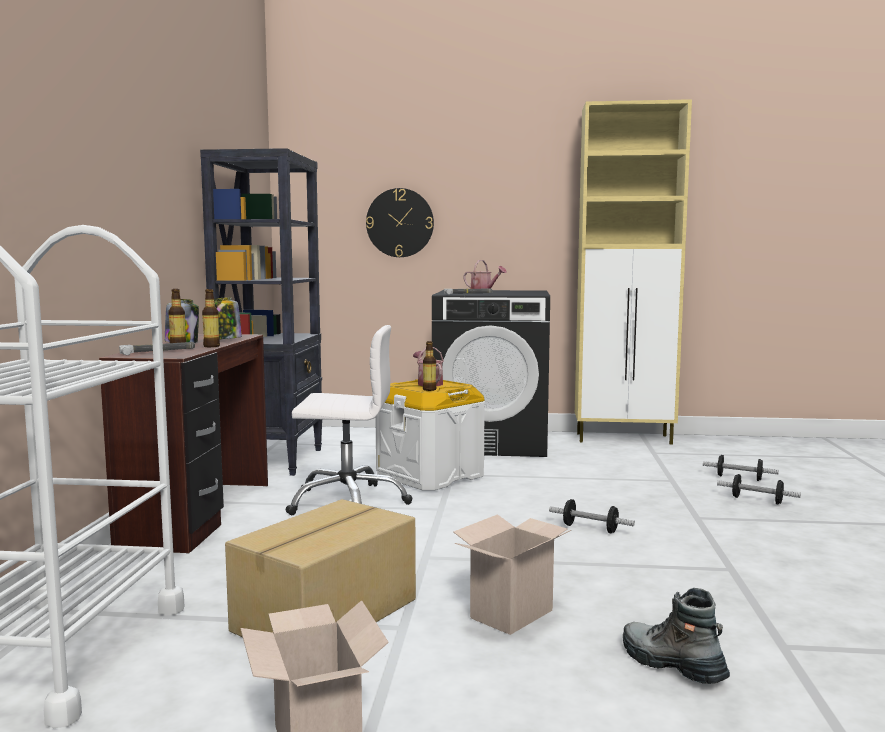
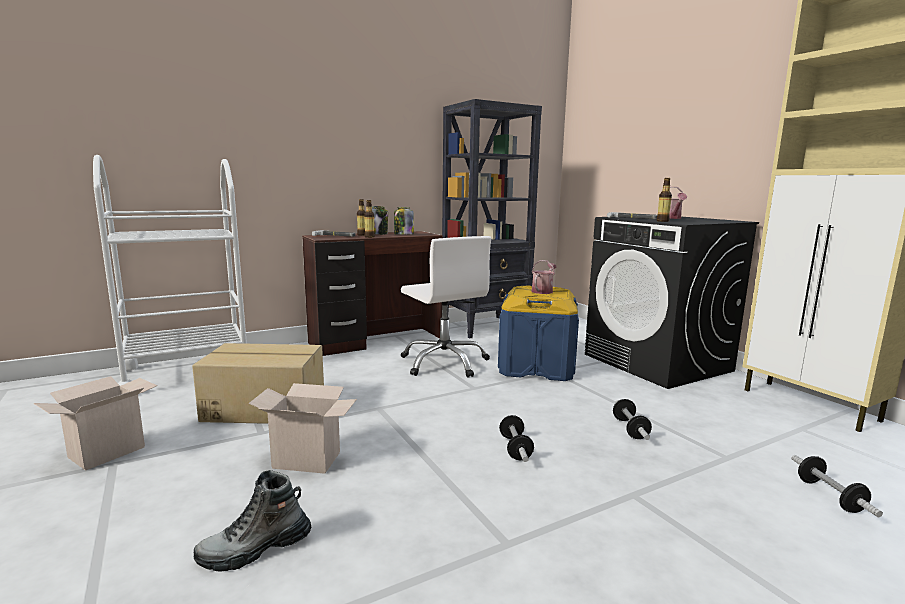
camera: 55 degrees right, 5 degrees up
(400, 223) = (639, 153): wall clock -> none
(429, 389) = (522, 294): bottle -> bottle (662, 221)
(430, 476) = (536, 367): white storage box -> blue storage box
(671, 665) = (255, 549): boot -> boot turned 135 degrees counterclockwise
(757, 500) = (767, 524): dumbbell -> dumbbell (630, 429)

